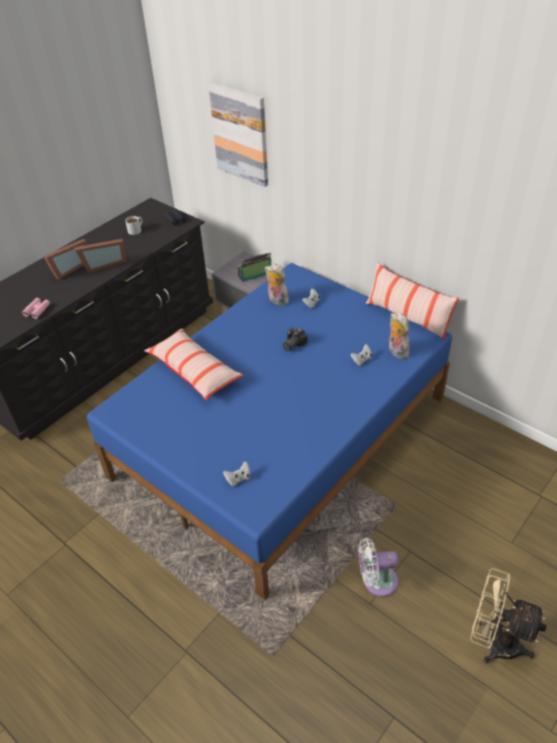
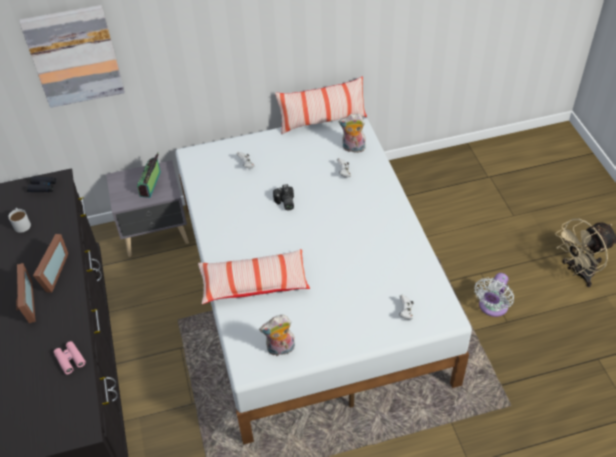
camera: 55 degrees left, 5 degrees up
(276, 300) = (218, 184): plush toy -> plush toy (280, 349)
(282, 437) = (311, 288): blue bed -> white bed

